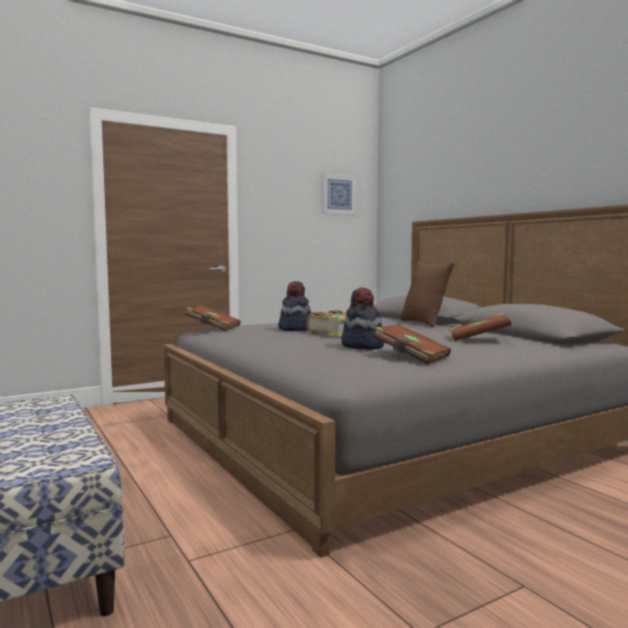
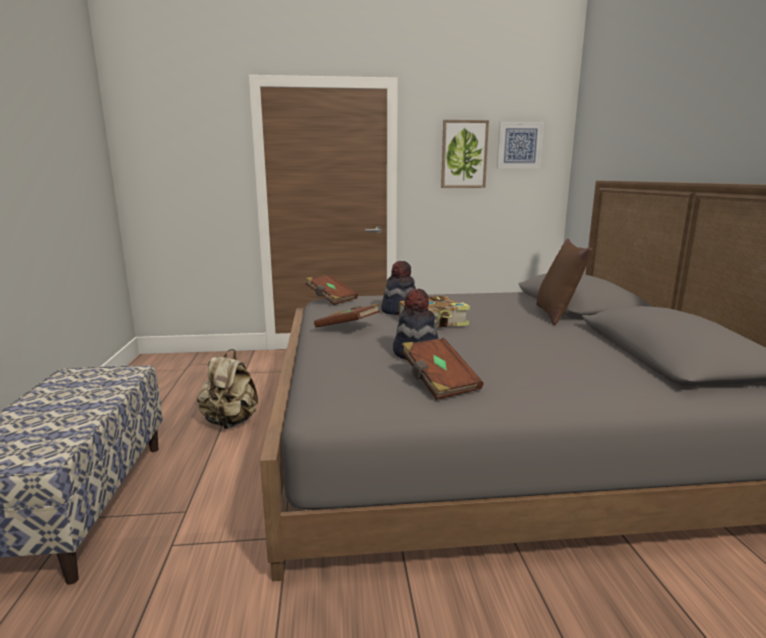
camera: 25 degrees right, 10 degrees up
(133, 464) = (230, 422): none -> beige backpack
(294, 199) = (464, 154): none -> picture
(478, 339) = (571, 359): brown book -> brown book (348, 328)

